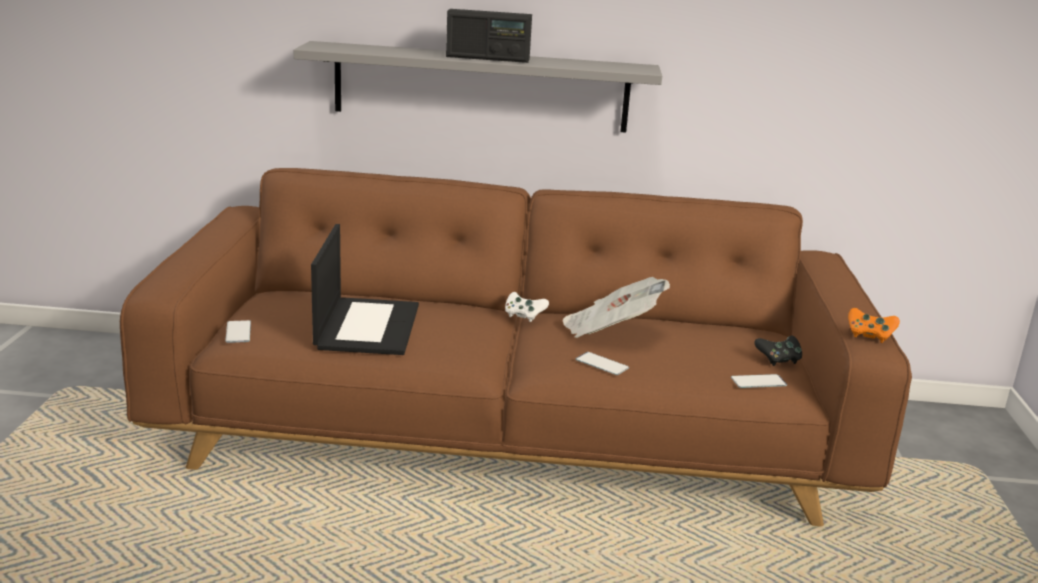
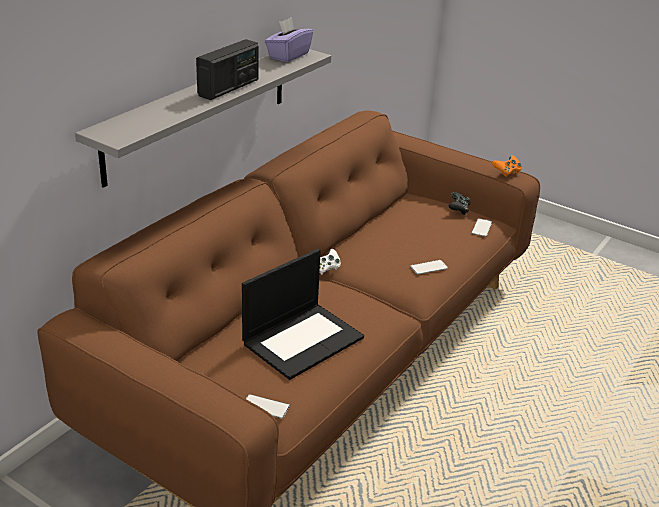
camera: 60 degrees left, 10 degrees up
(366, 326) = (303, 339): laptop -> laptop turned 105 degrees clockwise
(610, 331) = (383, 246): newspaper -> none
(619, 65) = (288, 55): none -> purple tissue box

